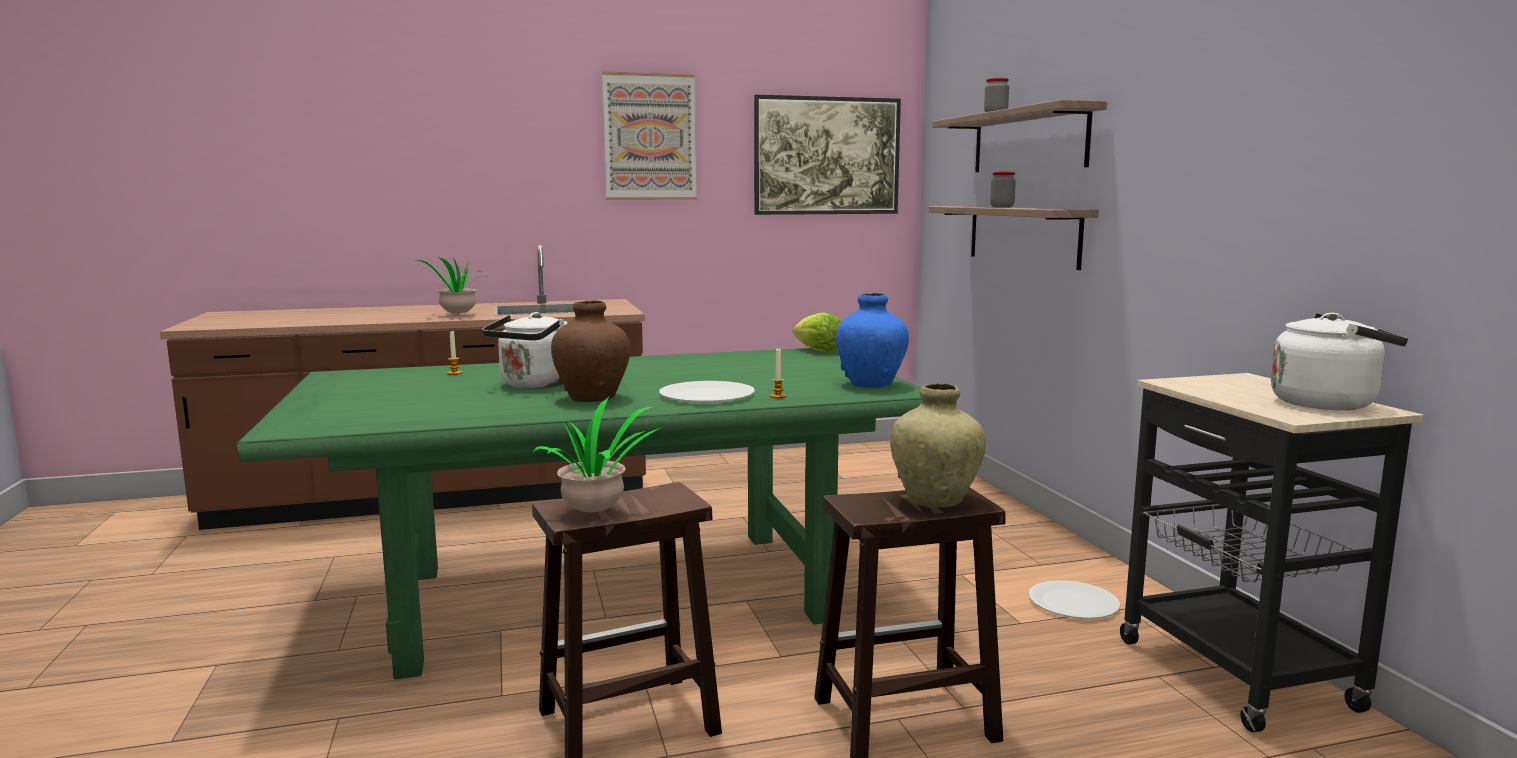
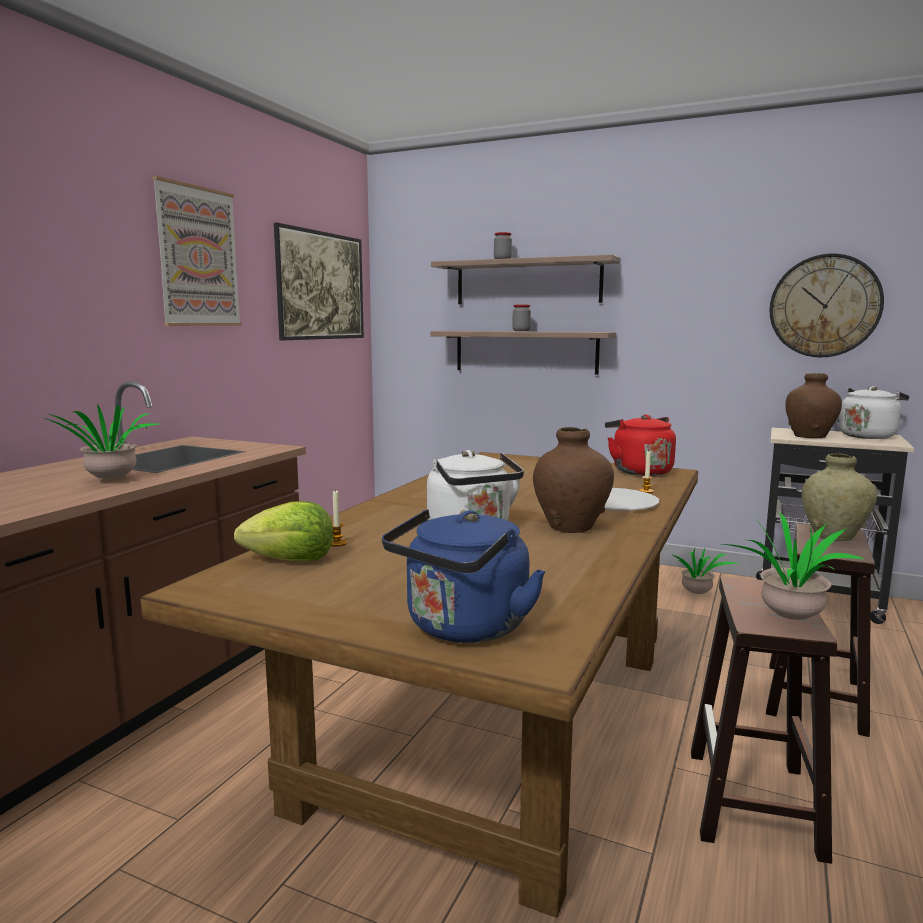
camera: 50 degrees left, 0 degrees up
(318, 414) = (463, 628): none -> blue kettle
(614, 594) = (499, 724): green dining table -> brown dining table
(818, 351) = (493, 456): lettuce -> lettuce (290, 560)
(871, 384) = (639, 471): blue vase -> red kettle
(1073, 602) = (697, 594): white plate -> potted plant
(1213, 388) = (809, 437): none -> brown vase
(1331, 166) = (824, 306): none -> wall clock

